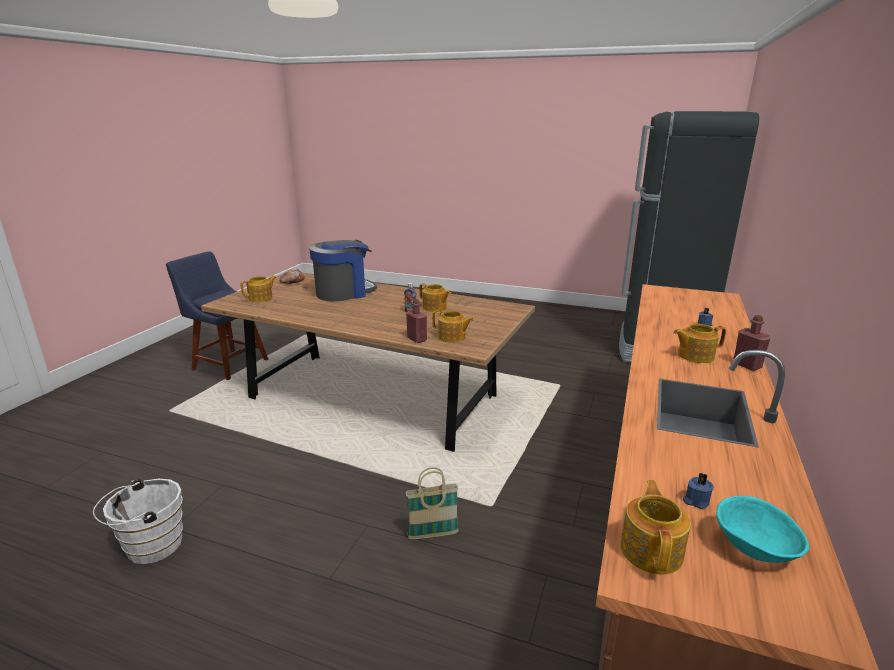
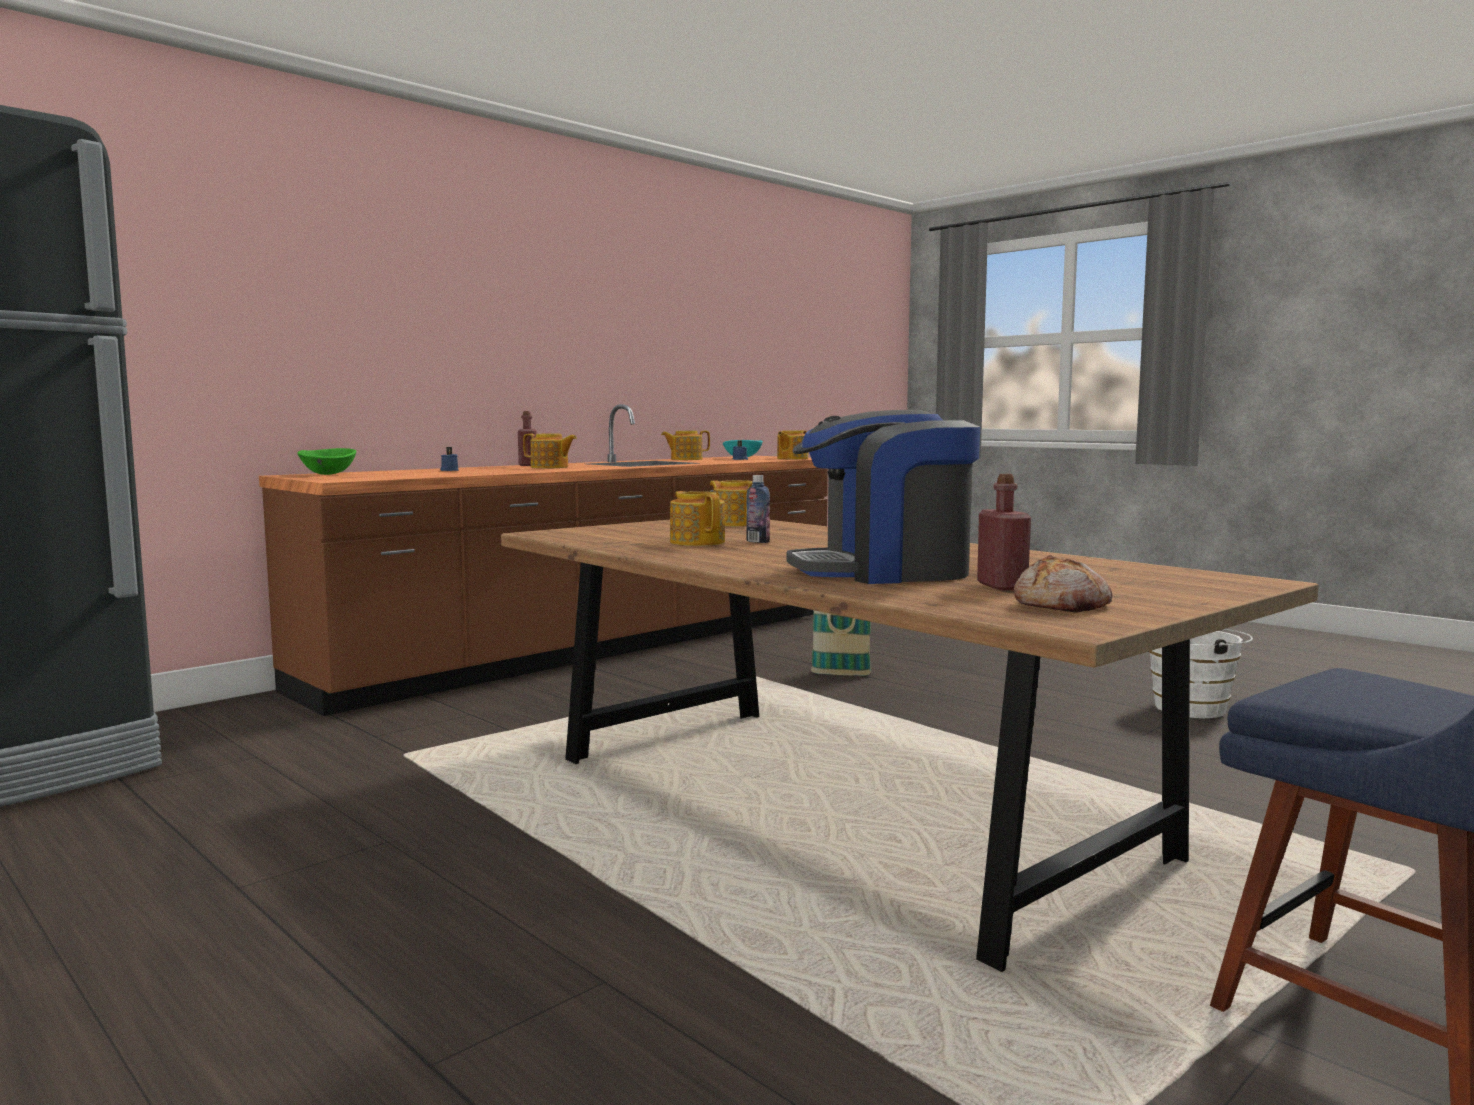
camera: 155 degrees left, 15 degrees down
(261, 298) = (1138, 580): teapot -> teapot (685, 459)
(417, 339) = (795, 525): red bottle -> red bottle (1002, 586)
(718, 301) = (328, 474): none -> green bowl

